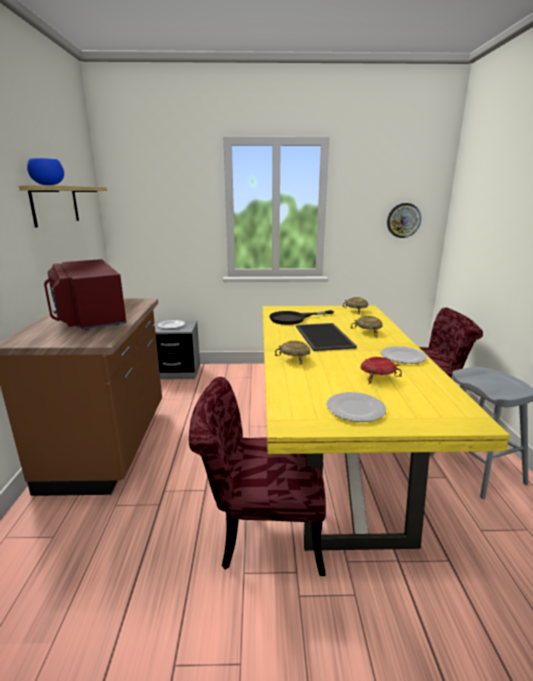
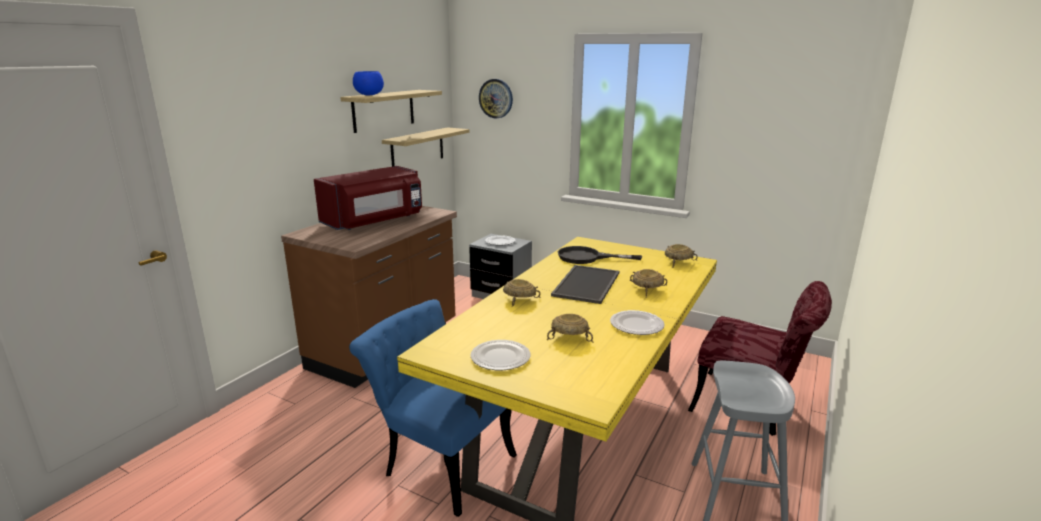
camera: 30 degrees right, 0 degrees up
(84, 246) = (417, 148): none -> shelf
(88, 317) = (374, 221): red microwave -> red microwave turned 135 degrees counterclockwise
(260, 531) = (440, 461): red chair -> blue chair
(377, 378) = (570, 337): red bowl -> beige bowl
(403, 220) = (804, 147): wall clock -> wall clock (496, 98)

